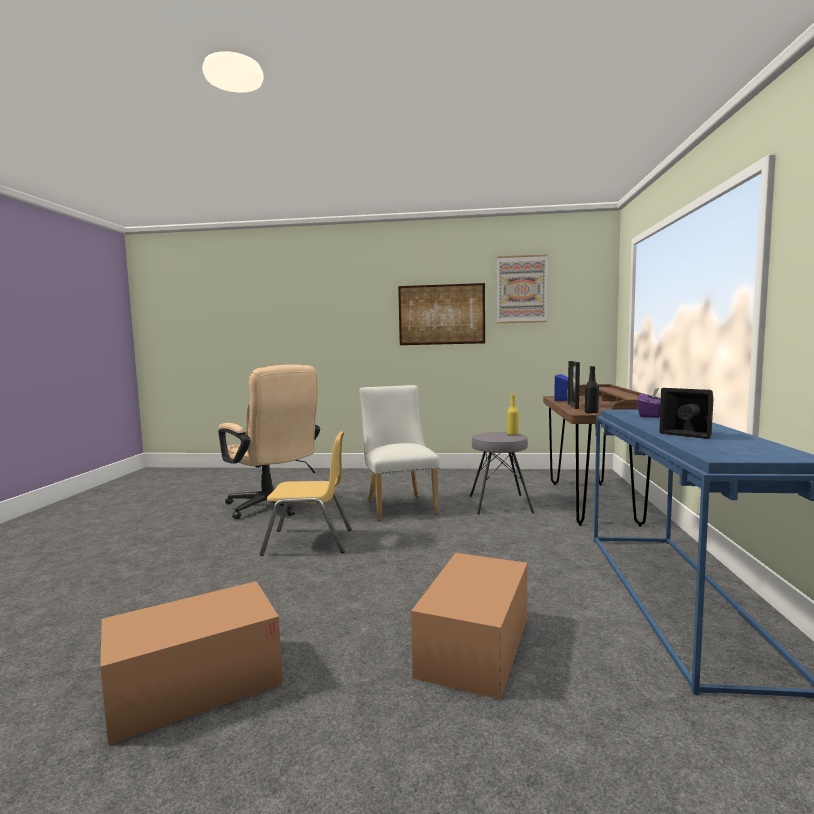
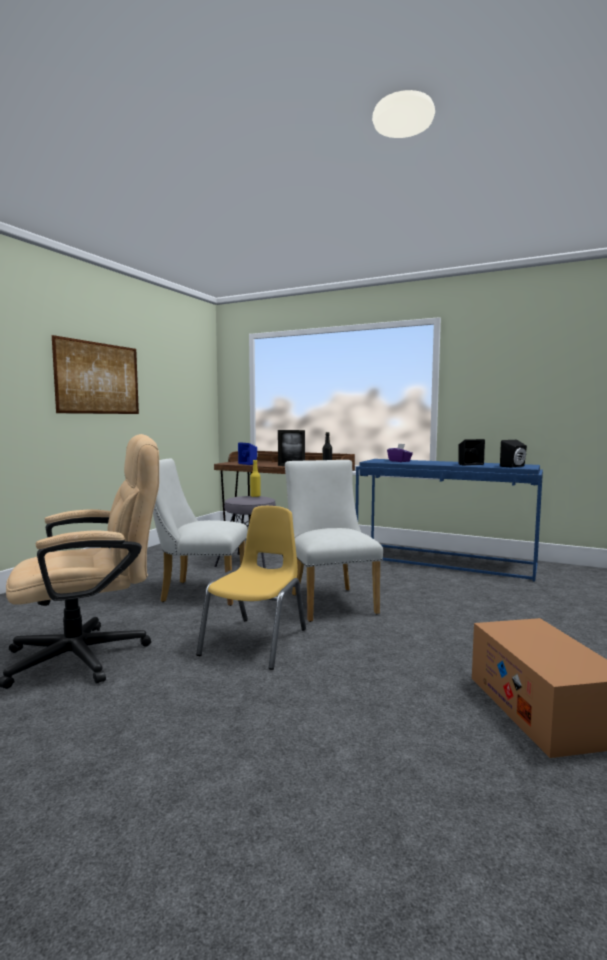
camera: 70 degrees left, 0 degrees up
(421, 551) = (329, 601): none -> white chair
(475, 646) = (488, 610): cardboard box -> none
(521, 289) = (162, 361): picture -> none
(720, 451) = (514, 466): none -> black speaker

